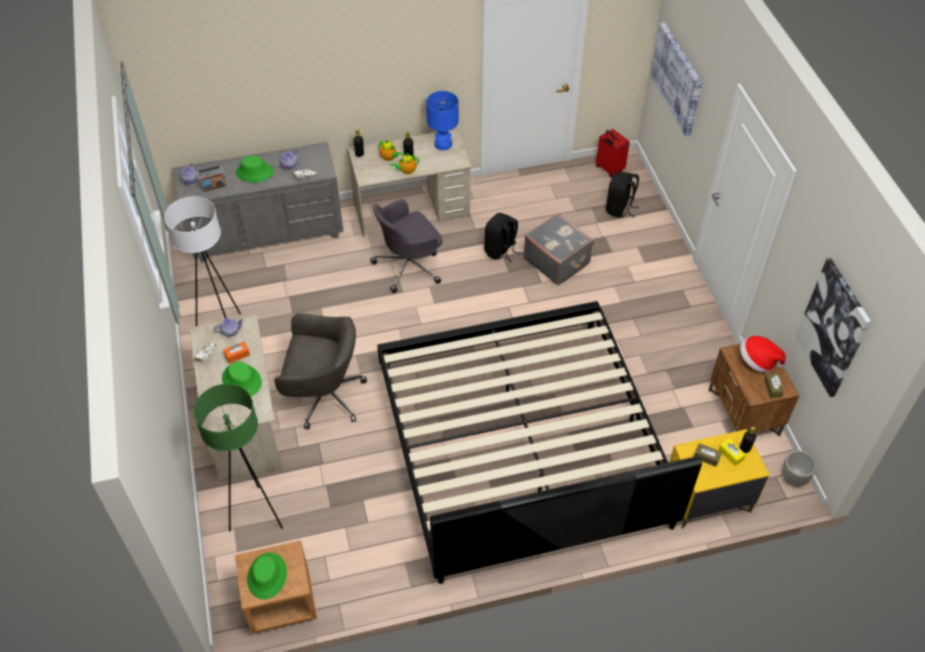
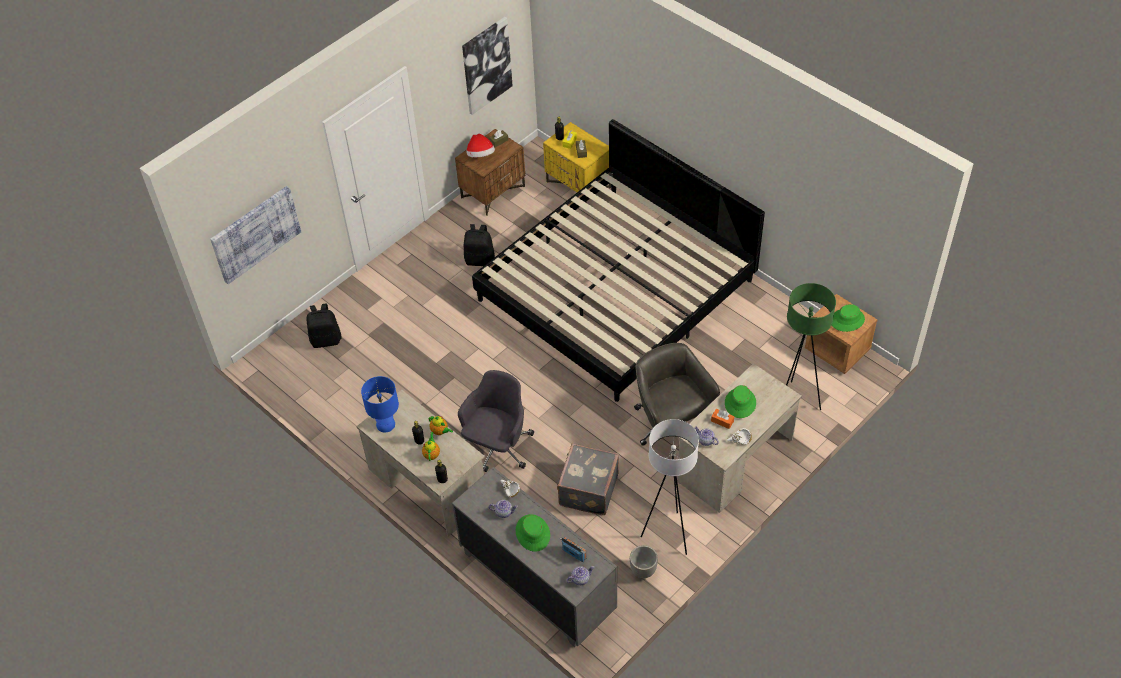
camera: 120 degrees left, 0 degrees up
(409, 266) = (497, 447): grey office chair -> grey office chair turned 90 degrees counterclockwise
(500, 250) = (433, 394): black backpack -> black backpack (480, 259)
(557, 260) = (419, 352): grey suitcase -> grey suitcase (587, 490)
(609, 169) = (277, 368): red suitcase -> none
(794, 478) = (528, 152): planter -> planter (643, 570)

